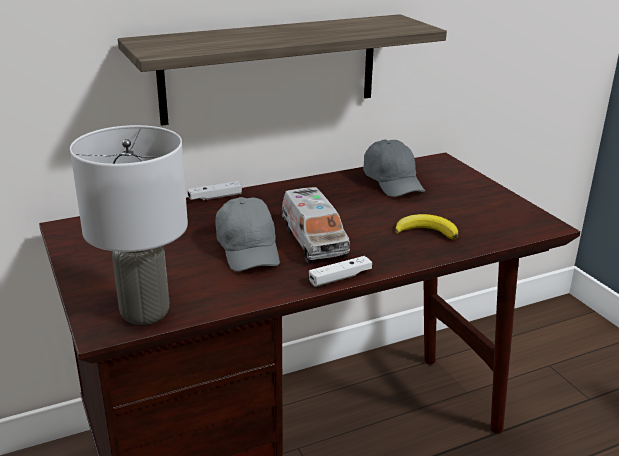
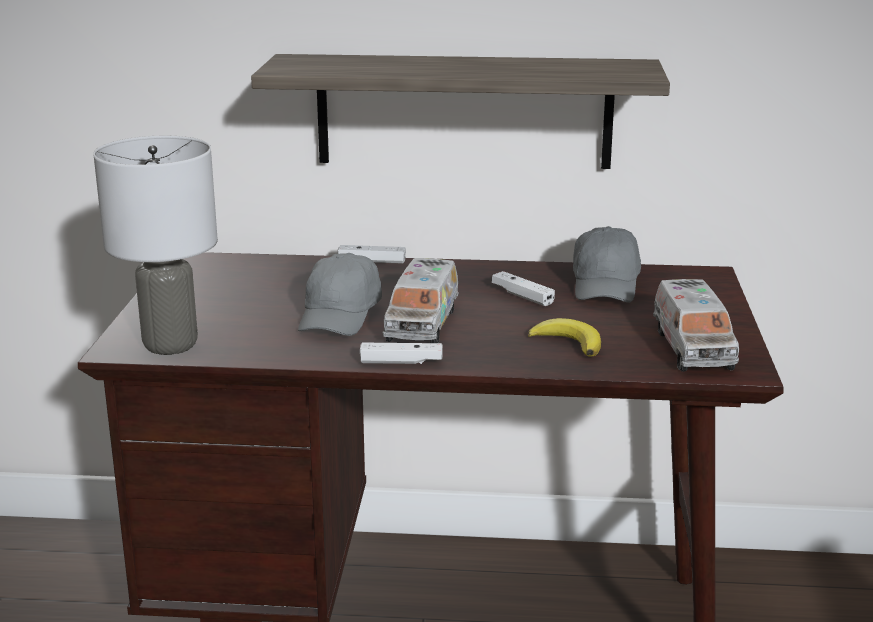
camera: 30 degrees right, 5 degrees down
(352, 202) = (522, 296): none -> white game controller
(499, 216) = (692, 347): none -> toy truck

